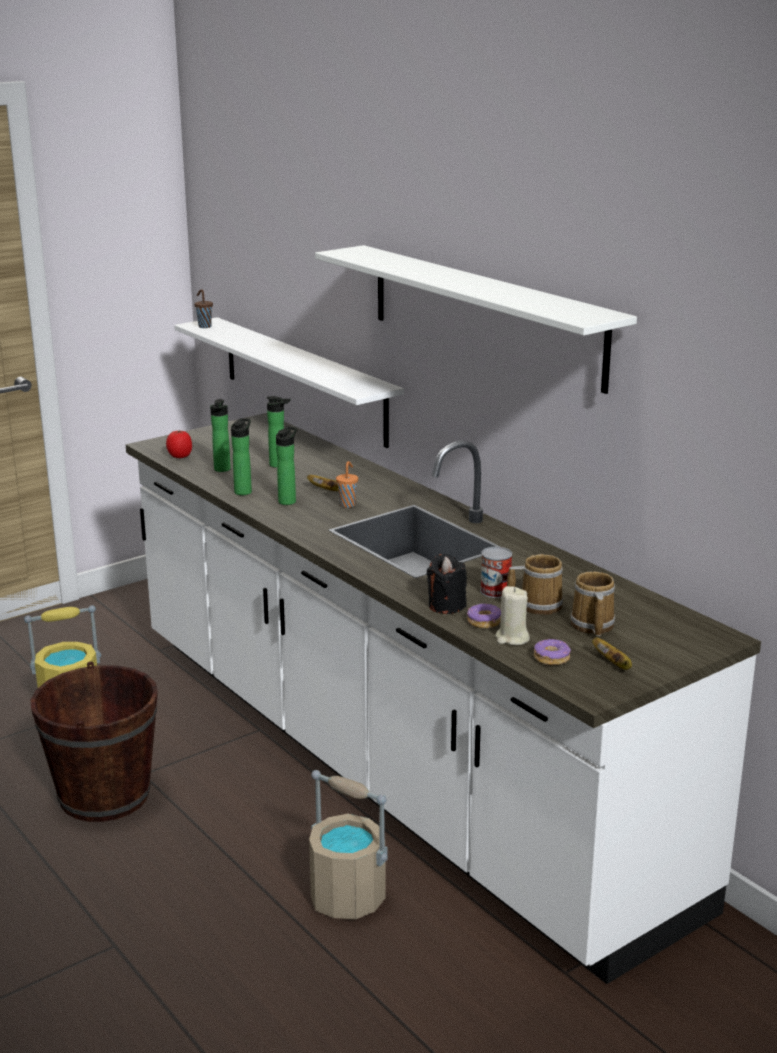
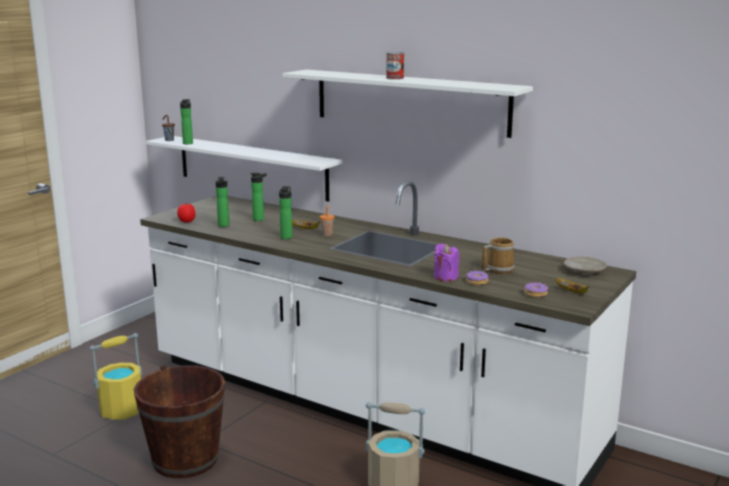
camera: 20 degrees left, 5 degrees down
(244, 491) = (251, 235): bottle -> bottle (188, 143)
(446, 605) = (445, 277): black candle -> purple candle
(495, 591) = (466, 266): can -> can (395, 78)
(512, 638) = (502, 287): beige candle -> none
(591, 626) = (539, 276): mug -> none
(671, 629) = (584, 271): none -> beige plate

